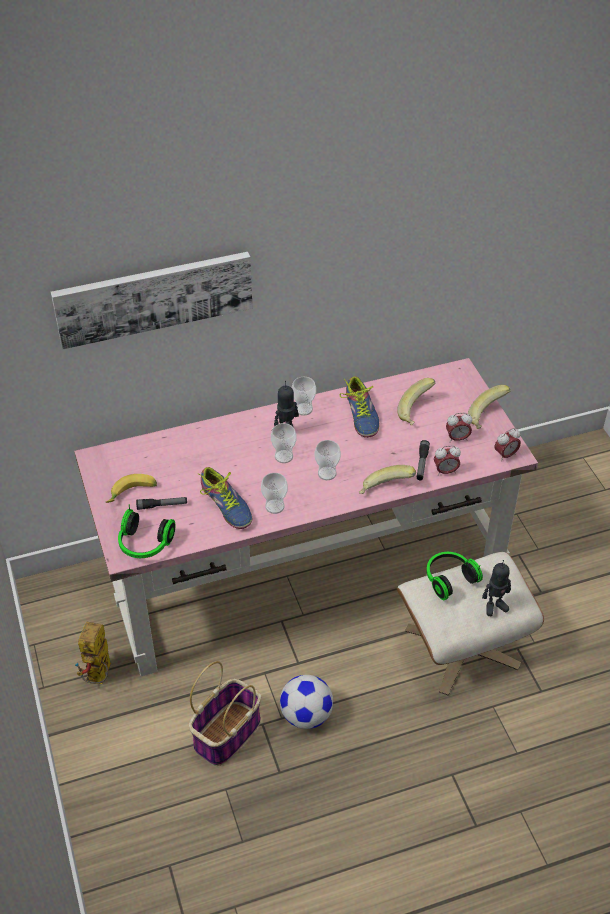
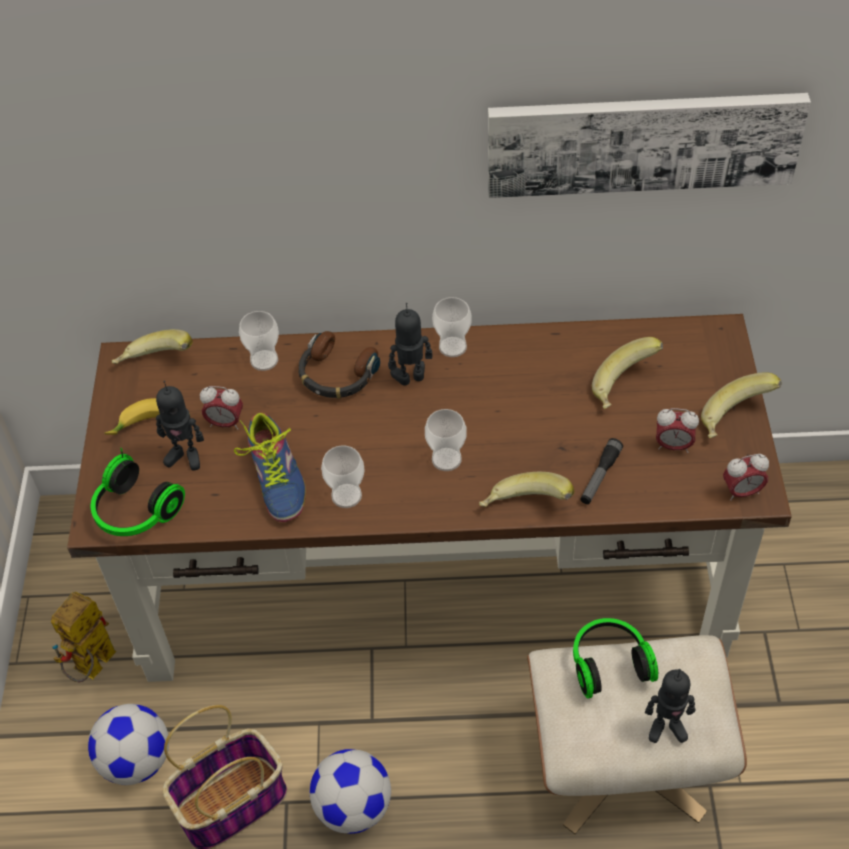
camera: 20 degrees right, 5 degrees up
(117, 456) = (156, 365): none -> banana
(152, 725) = (136, 761): none -> football
(154, 297) = (209, 137): picture -> picture (642, 141)
(162, 505) = (185, 456): flashlight -> toy robot
(238, 439) = (336, 374): none -> headphones
(283, 456) = (392, 417): cup -> cup (264, 360)
(306, 568) = (436, 575): pink desk -> brown desk
(361, 415) = (537, 374): shoe -> none
(445, 471) = (633, 498): alarm clock -> alarm clock (225, 423)

